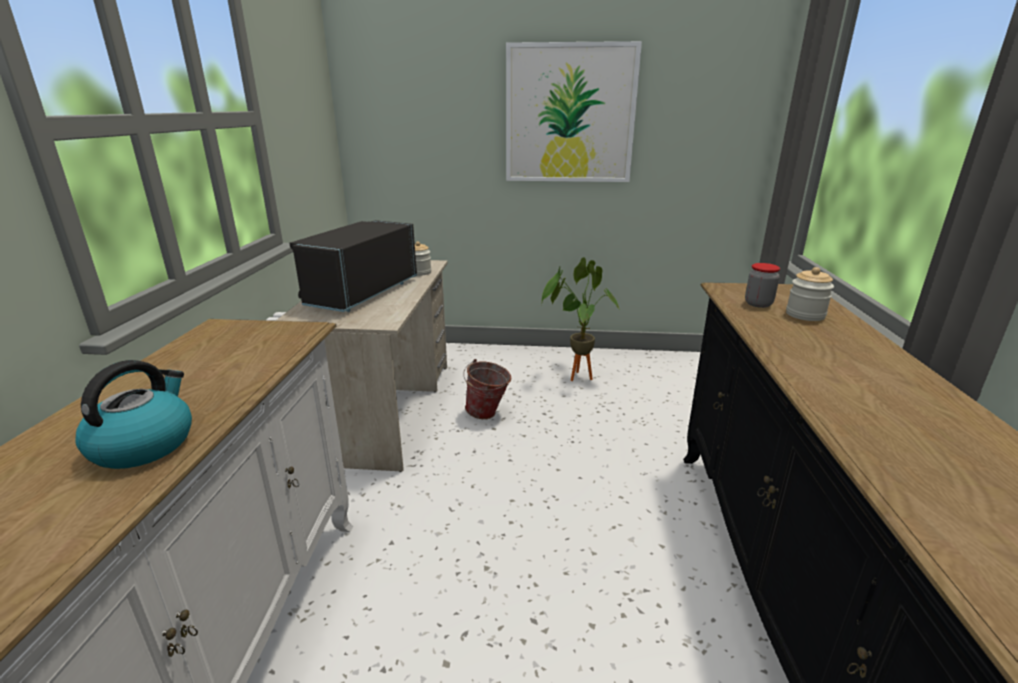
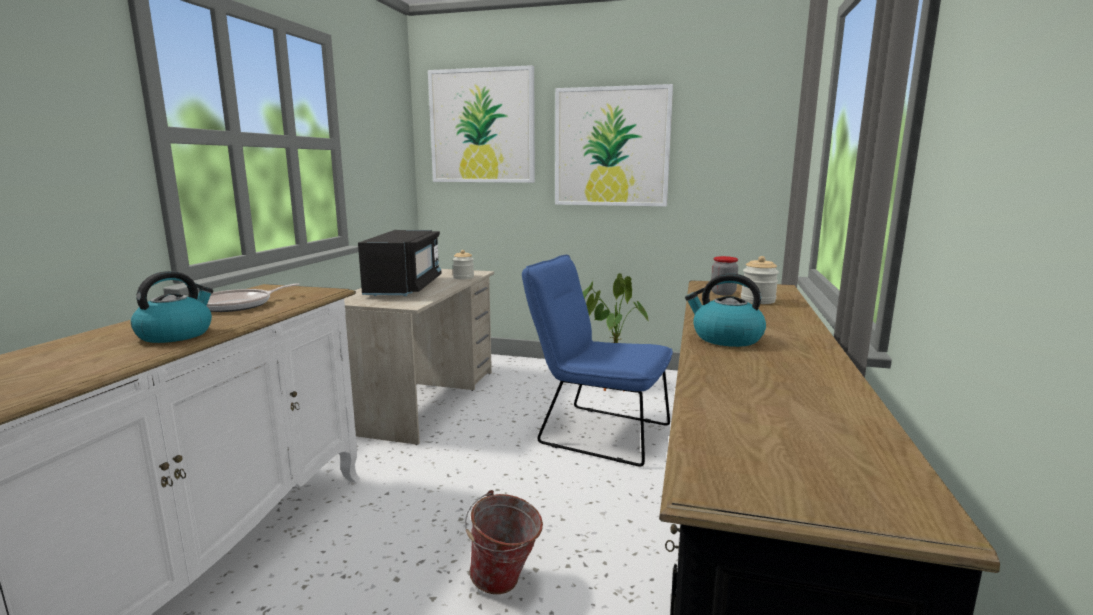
camera: 10 degrees right, 10 degrees down
(201, 368) = (239, 305): none -> frying pan
(361, 293) = (404, 287): black microwave -> black microwave turned 150 degrees clockwise
(417, 88) = (482, 126): none -> picture
(488, 414) = (513, 410): bucket -> bucket (504, 584)
(583, 434) = (596, 432): none -> blue chair
(837, 388) = (725, 338): none -> kettle

